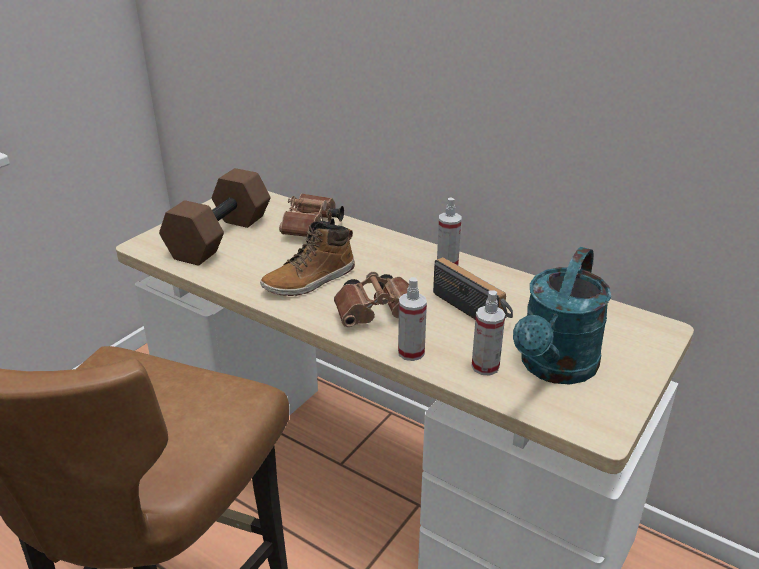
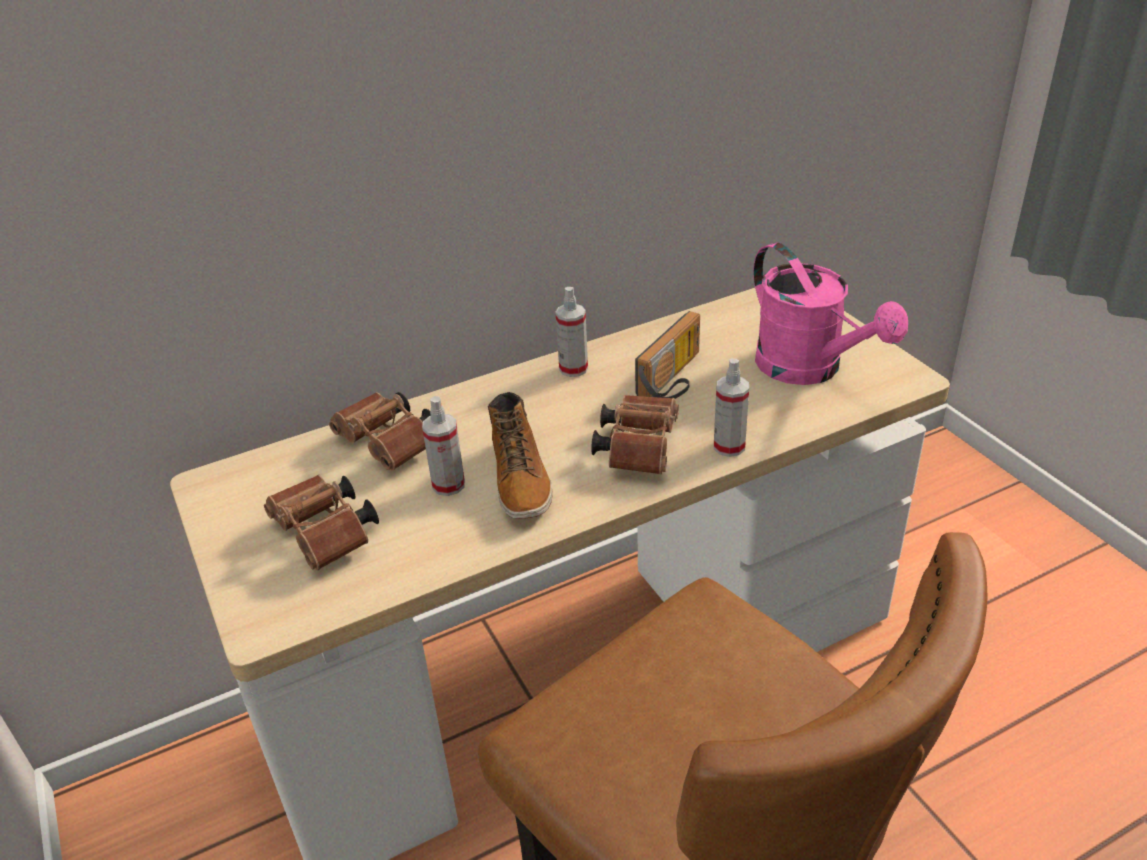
camera: 60 degrees left, 5 degrees up
(221, 238) = (327, 536): brown dumbbell -> brown binoculars
(474, 307) = (675, 379): radio -> radio turned 135 degrees clockwise
(485, 366) = (783, 407): spray bottle -> spray bottle (448, 485)
(554, 368) = (810, 369): turquoise watering can -> pink watering can

